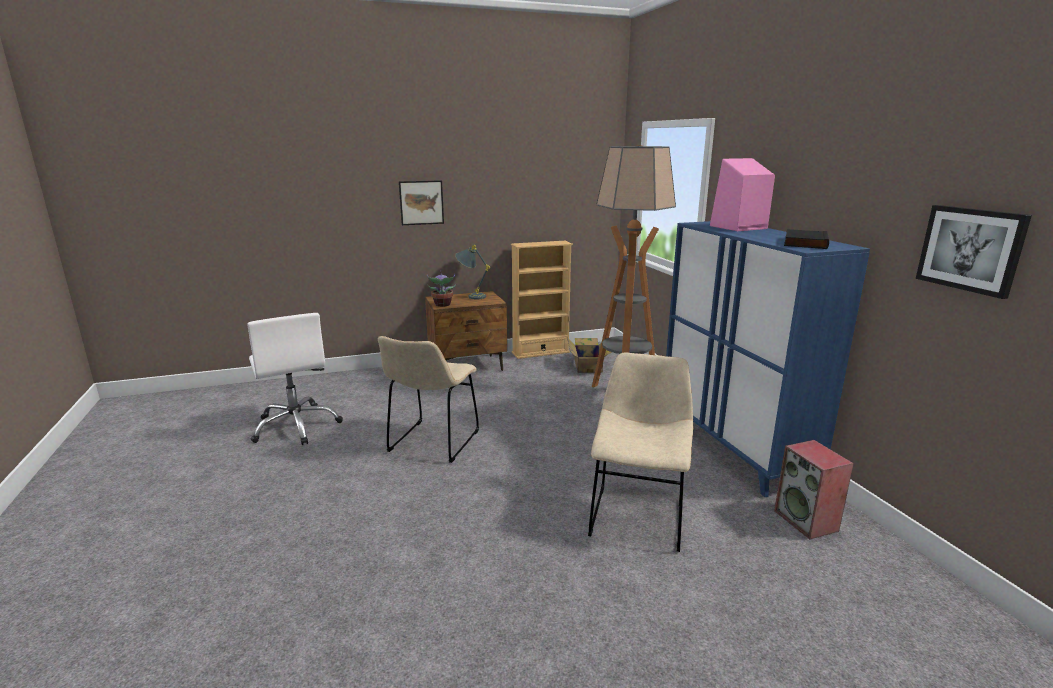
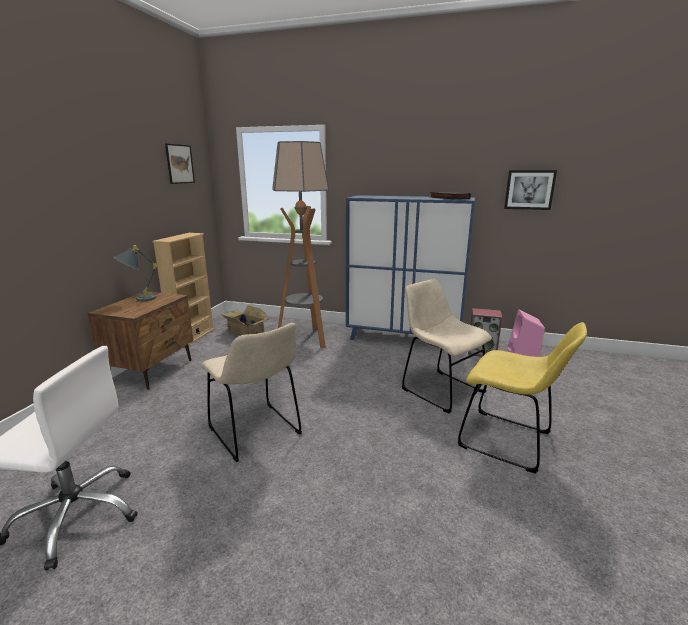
camera: 55 degrees left, 0 degrees up
(421, 202) = (64, 204): picture -> picture (180, 164)
(442, 305) = (131, 313): potted plant -> none
(581, 601) = (510, 442): none -> yellow chair
(737, 227) = (385, 196): pink speaker -> pink speaker (523, 354)

